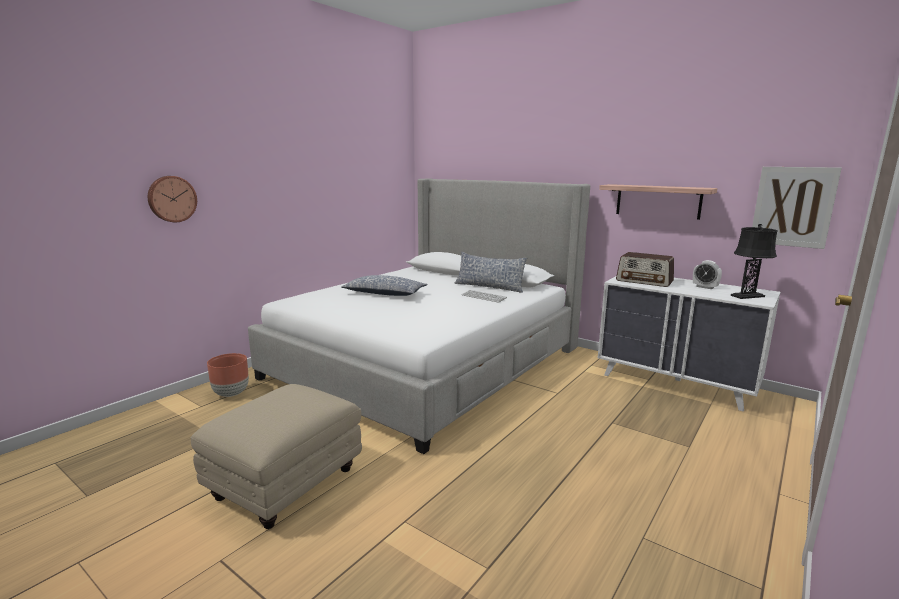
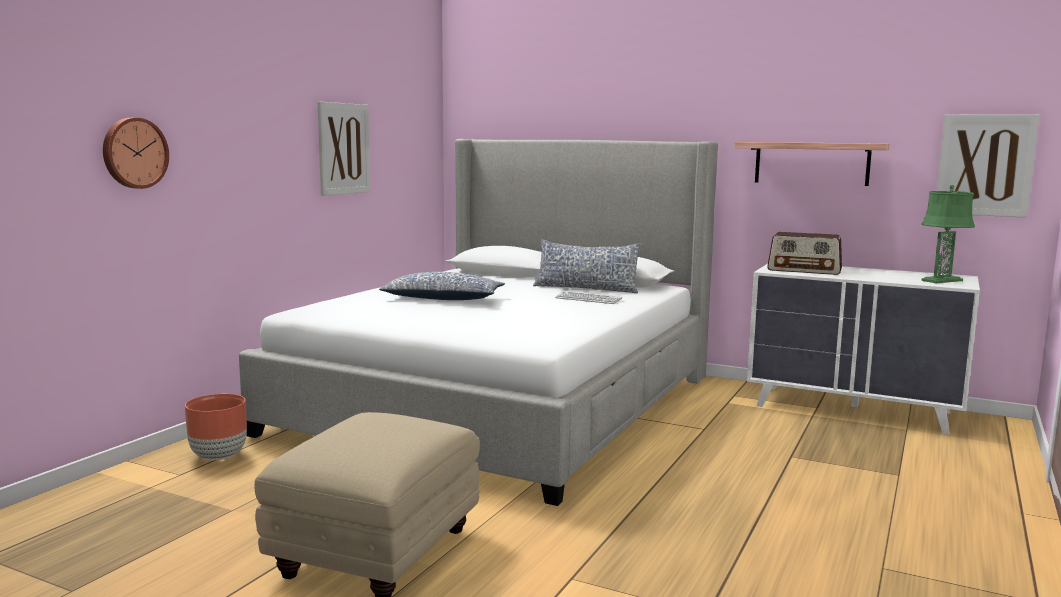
camera: 10 degrees left, 5 degrees down
(335, 188) = (343, 148): none -> picture
(705, 287) = (884, 274): alarm clock -> none
(747, 296) = (942, 280): black table lamp -> green table lamp

